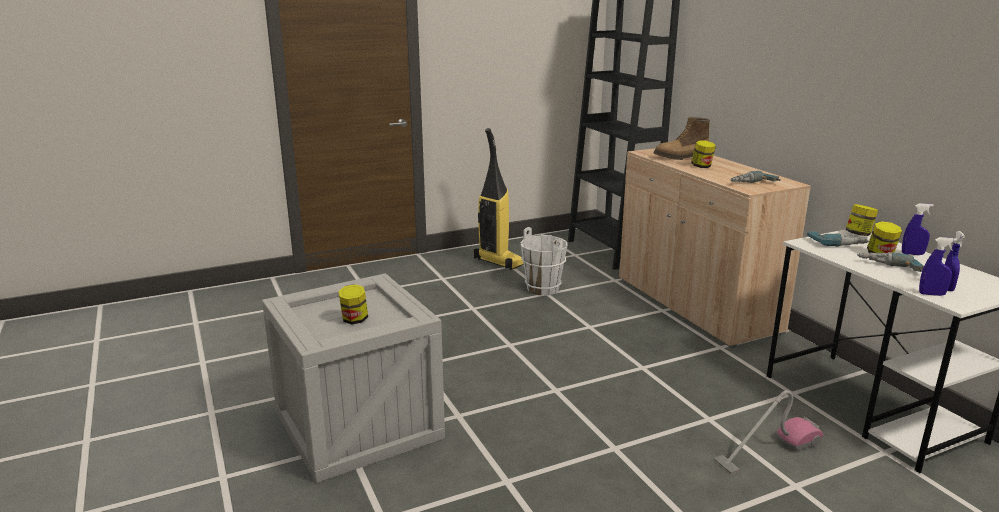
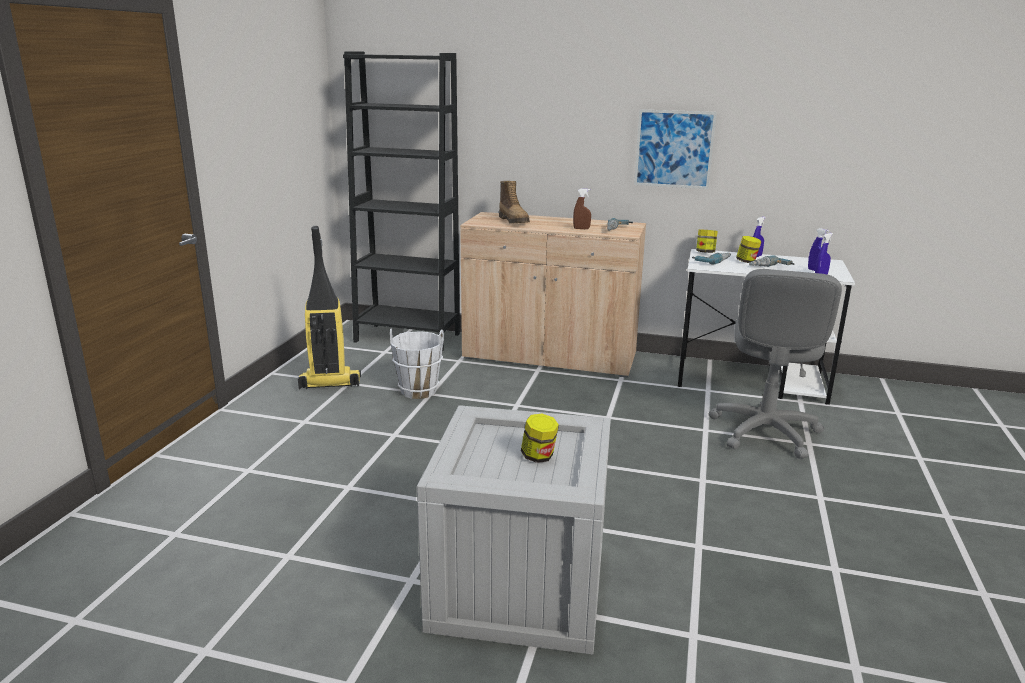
camera: 50 degrees left, 0 degrees up
(681, 157) = (514, 221): boot -> boot turned 45 degrees counterclockwise
(702, 166) = (549, 225): jar -> none
(721, 175) = (581, 228): none -> brown spray bottle
(768, 451) = (764, 432): vacuum cleaner -> grey office chair
(853, 102) = (674, 149): none -> picture

